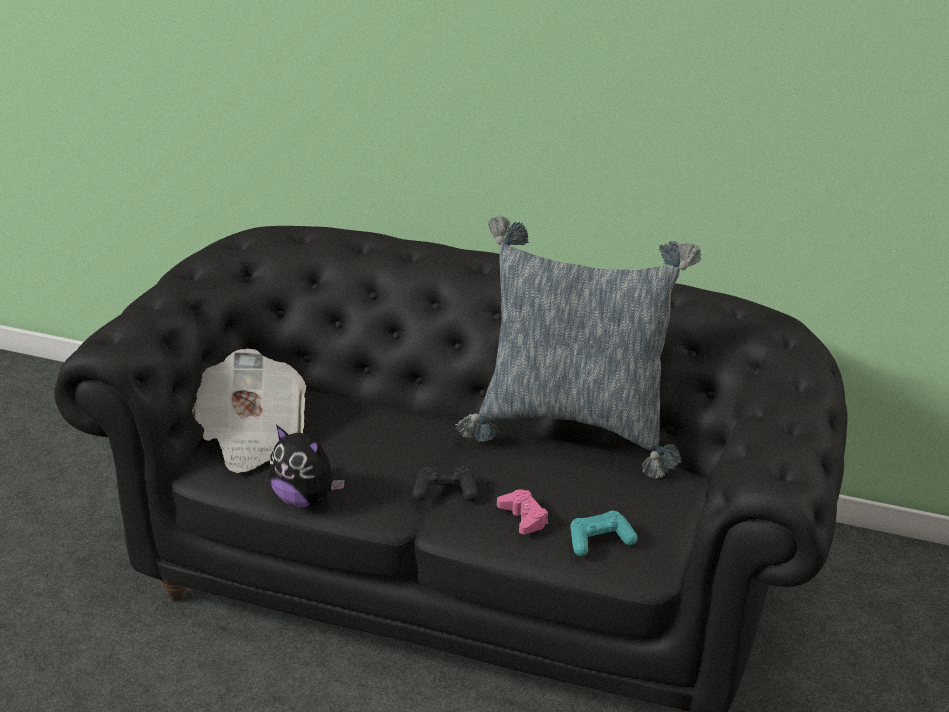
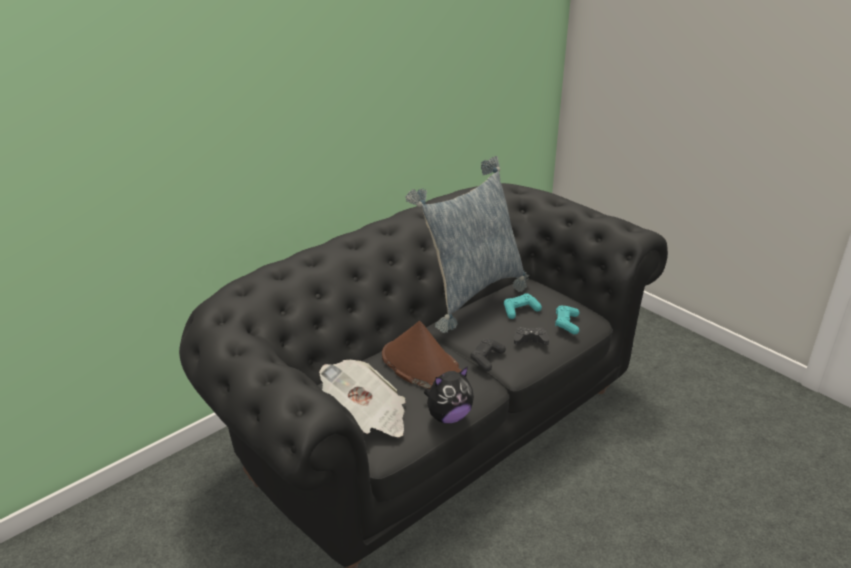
camera: 60 degrees left, 0 degrees up
(381, 443) = (421, 366): none -> brown hat
(523, 517) = (530, 340): pink game controller -> black game controller
(589, 487) = (520, 310): none -> turquoise game controller

